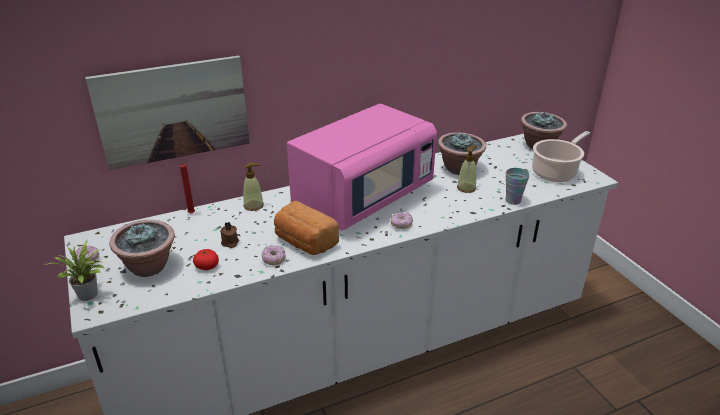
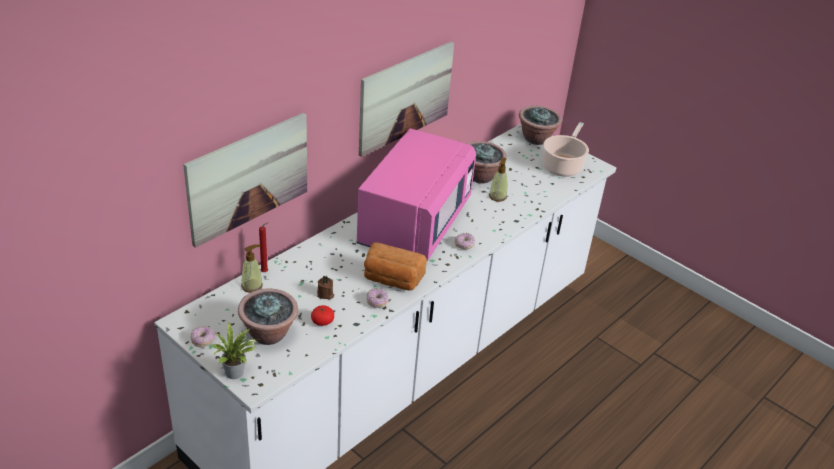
camera: 25 degrees left, 5 degrees up
(254, 206) = (318, 252): soap dispenser -> soap dispenser (252, 286)
(375, 69) = (405, 97): none -> picture
(513, 200) = (542, 202): cup -> none

